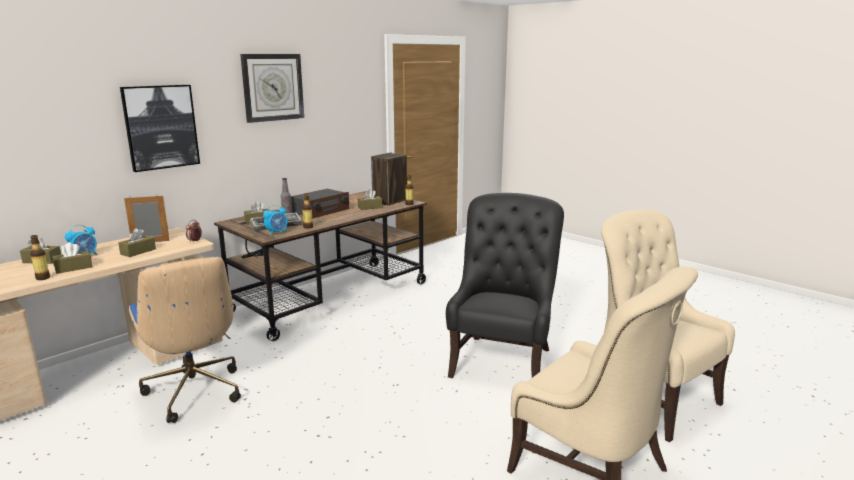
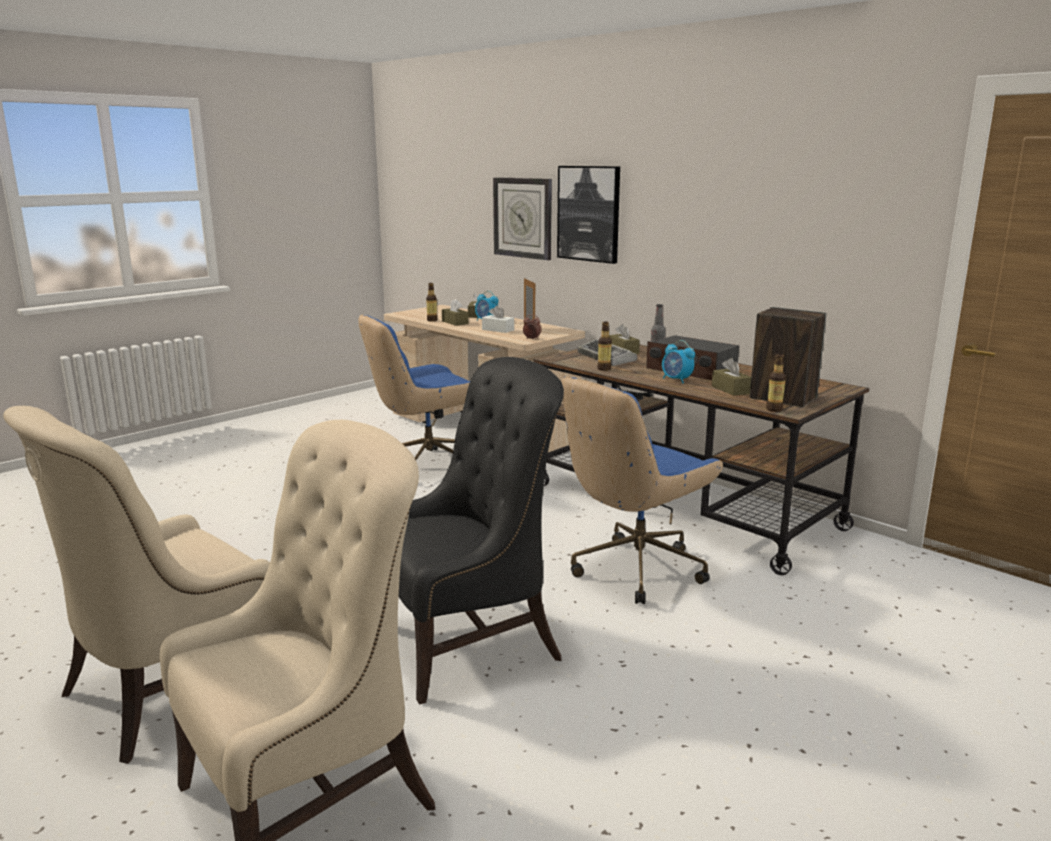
camera: 90 degrees right, 0 degrees up
(138, 252) = (498, 330): brown tissue box -> white tissue box
(272, 87) = (720, 176): wall clock -> wall clock (523, 218)
(277, 232) = (575, 360): alarm clock -> alarm clock (676, 380)
(419, 315) = (635, 572): none -> blue office chair
(502, 362) = (469, 641): black chair -> black chair turned 45 degrees counterclockwise

